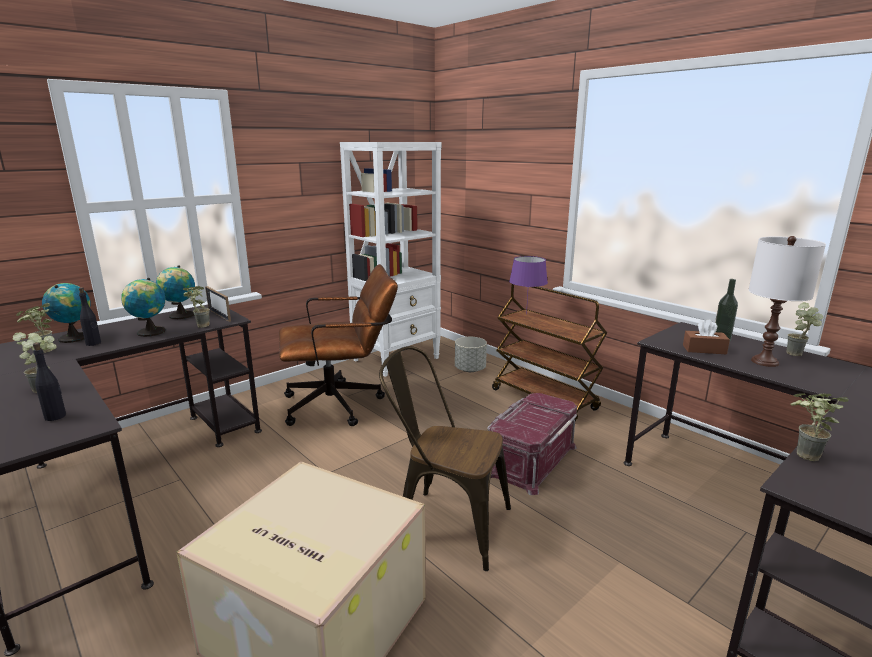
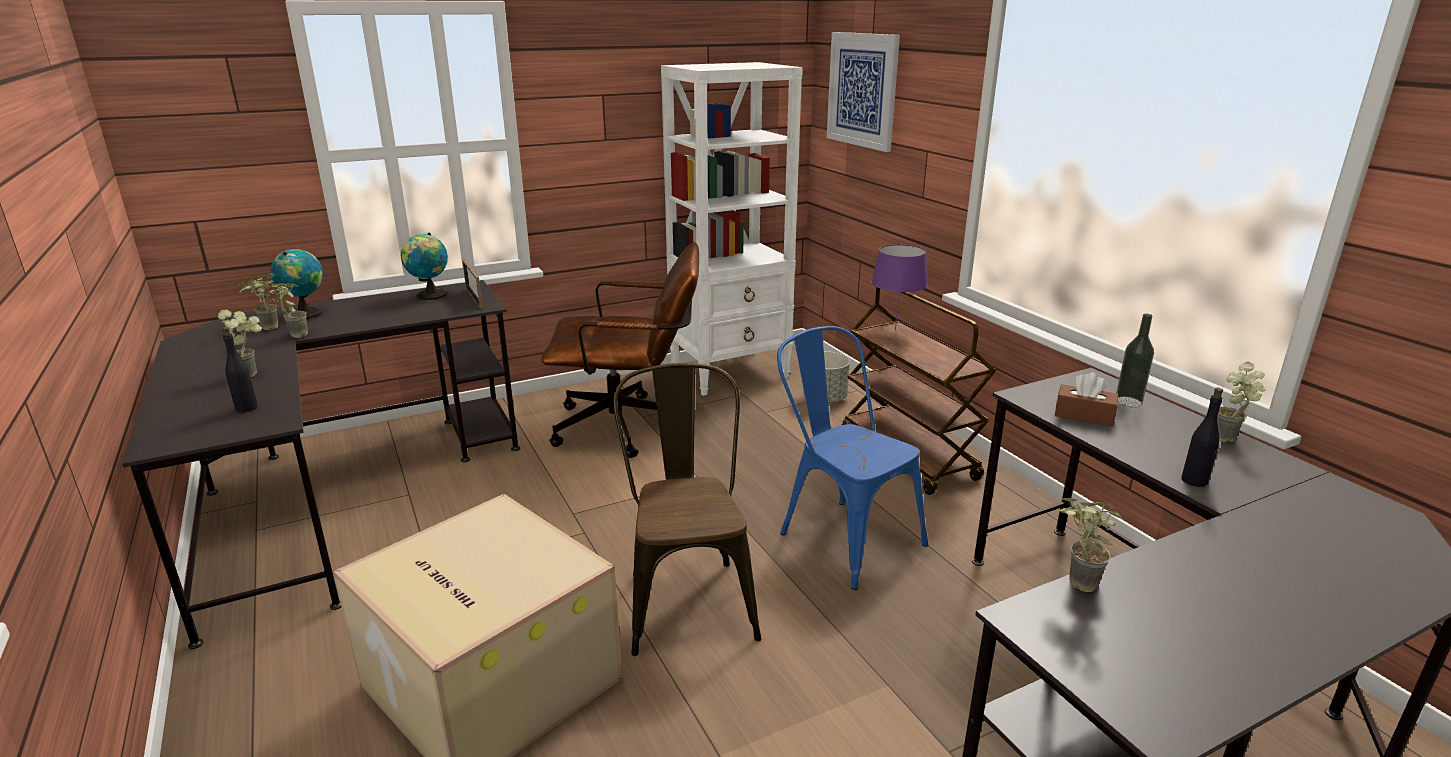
camera: 15 degrees right, 5 degrees up
(93, 343) = (321, 323): black bottle -> black bottle (1194, 481)
(149, 332) = (385, 315): globe -> none
(199, 326) = (443, 312): potted plant -> potted plant (294, 335)
(444, 523) = (687, 597): brown chair -> brown chair turned 45 degrees clockwise
(477, 158) = (862, 90): none -> picture
(530, 459) = (842, 535): red storage box -> blue chair
(765, 361) = (1162, 444): white table lamp -> none

